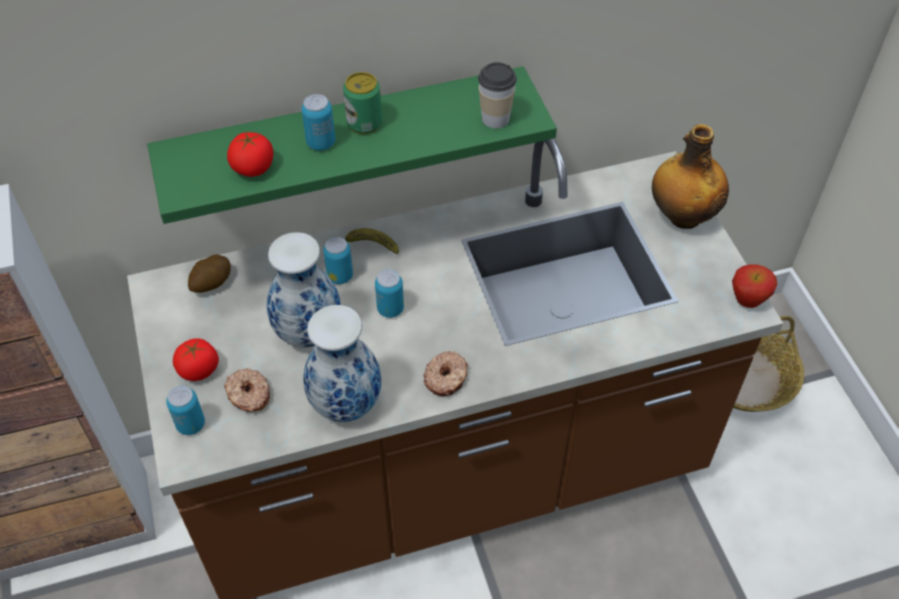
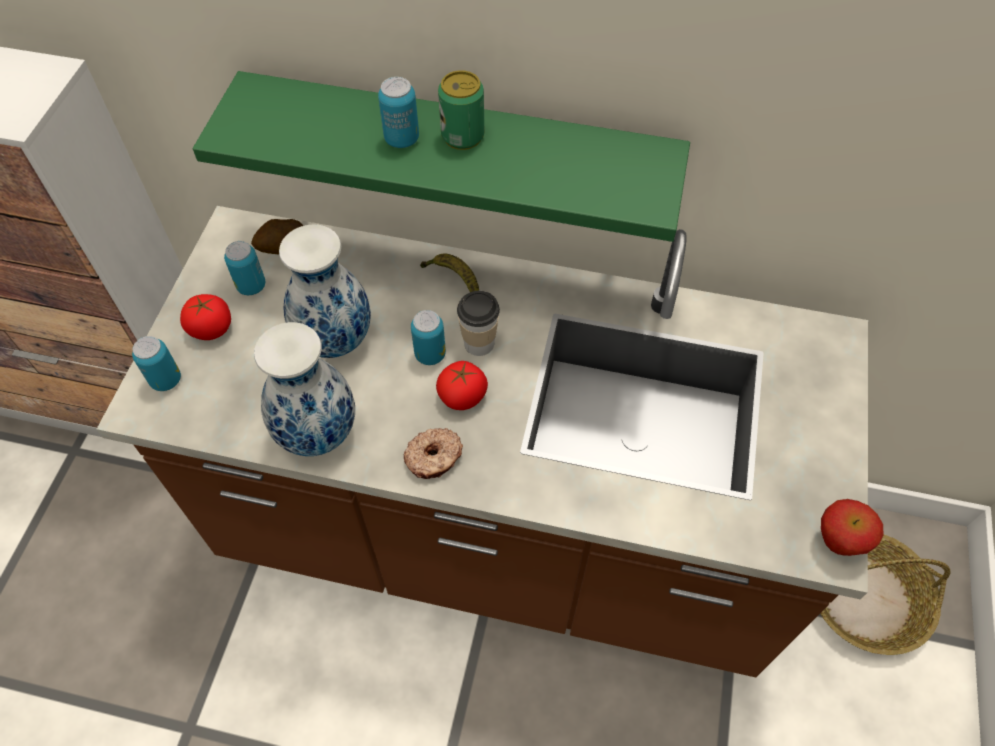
camera: 30 degrees right, 5 degrees up
(248, 395) = (236, 377): donut -> none
(253, 168) = (314, 138): tomato -> tomato (462, 396)
(340, 276) = (405, 296): can -> can (251, 286)
(495, 118) = (610, 189): cup -> cup (479, 343)
(682, 216) = (824, 400): bottle -> none

